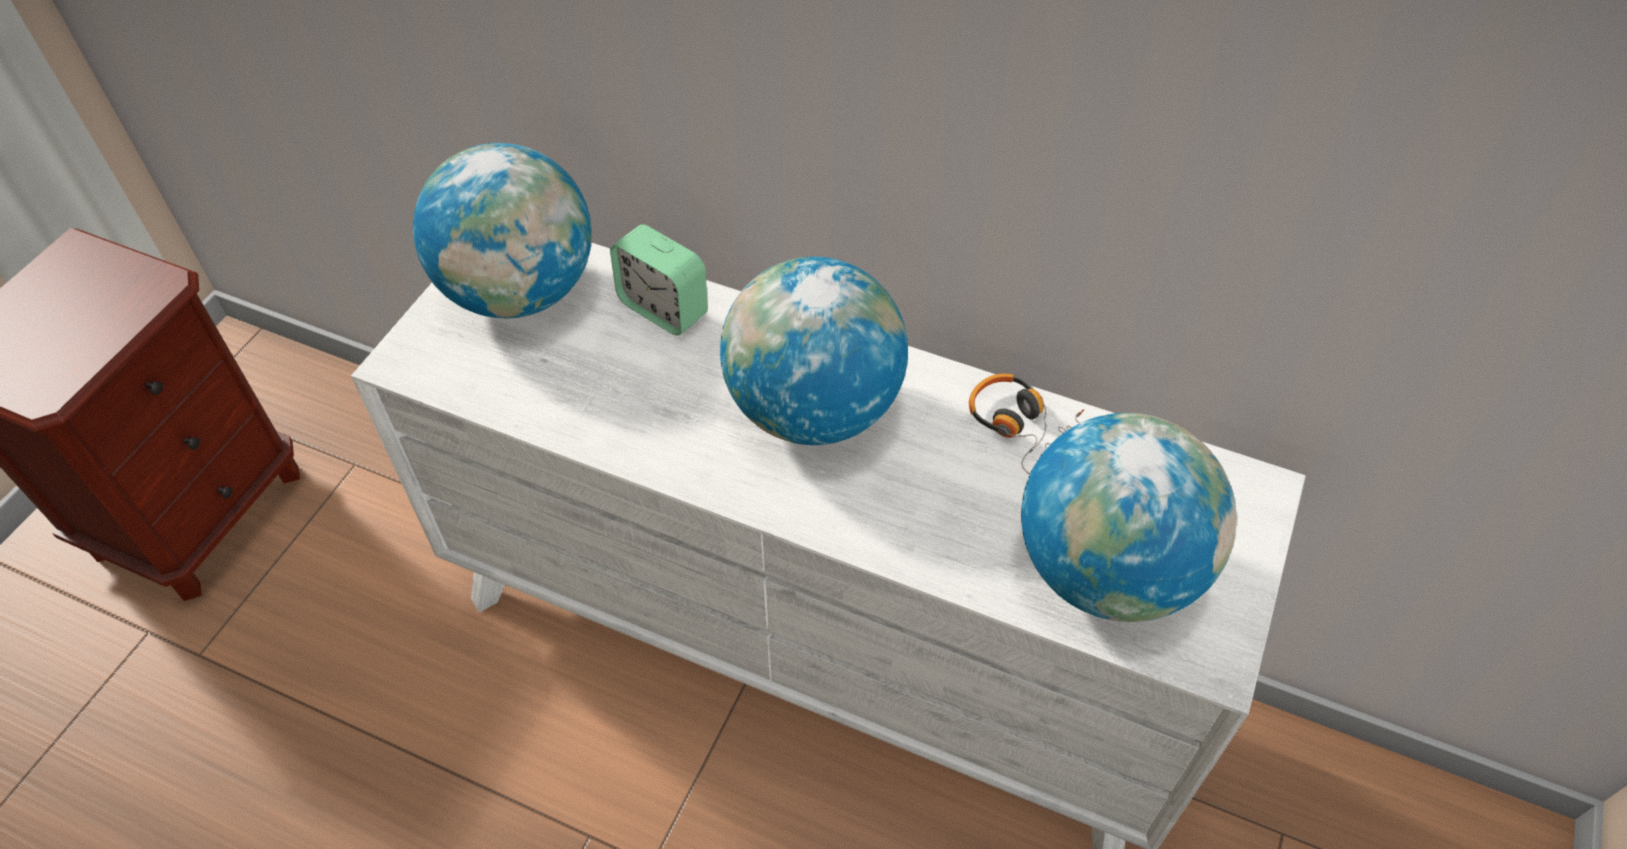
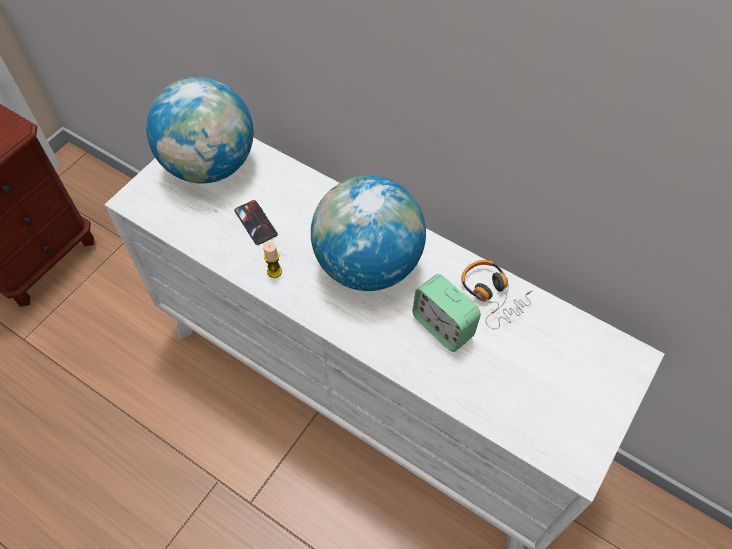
camera: 10 degrees right, 5 degrees up
(615, 369) = (256, 222): none -> phone
(662, 440) = (274, 271): none -> candle
(663, 308) = (292, 188): alarm clock -> alarm clock (443, 326)
(1107, 569) = (525, 395): globe -> none

